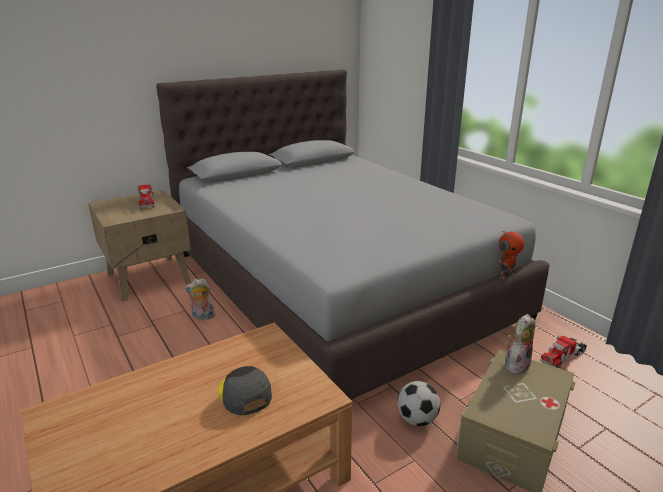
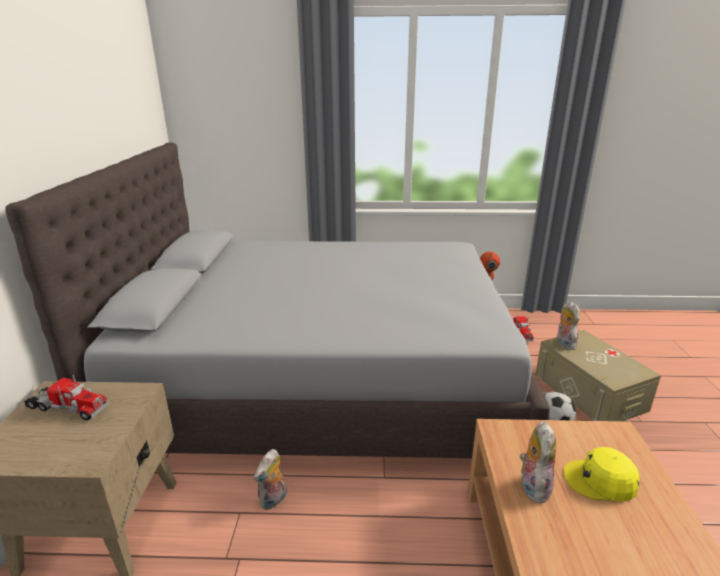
camera: 55 degrees left, 0 degrees up
(213, 362) = (532, 485): none -> plush toy
(244, 394) = (600, 480): grey cap -> yellow cap

